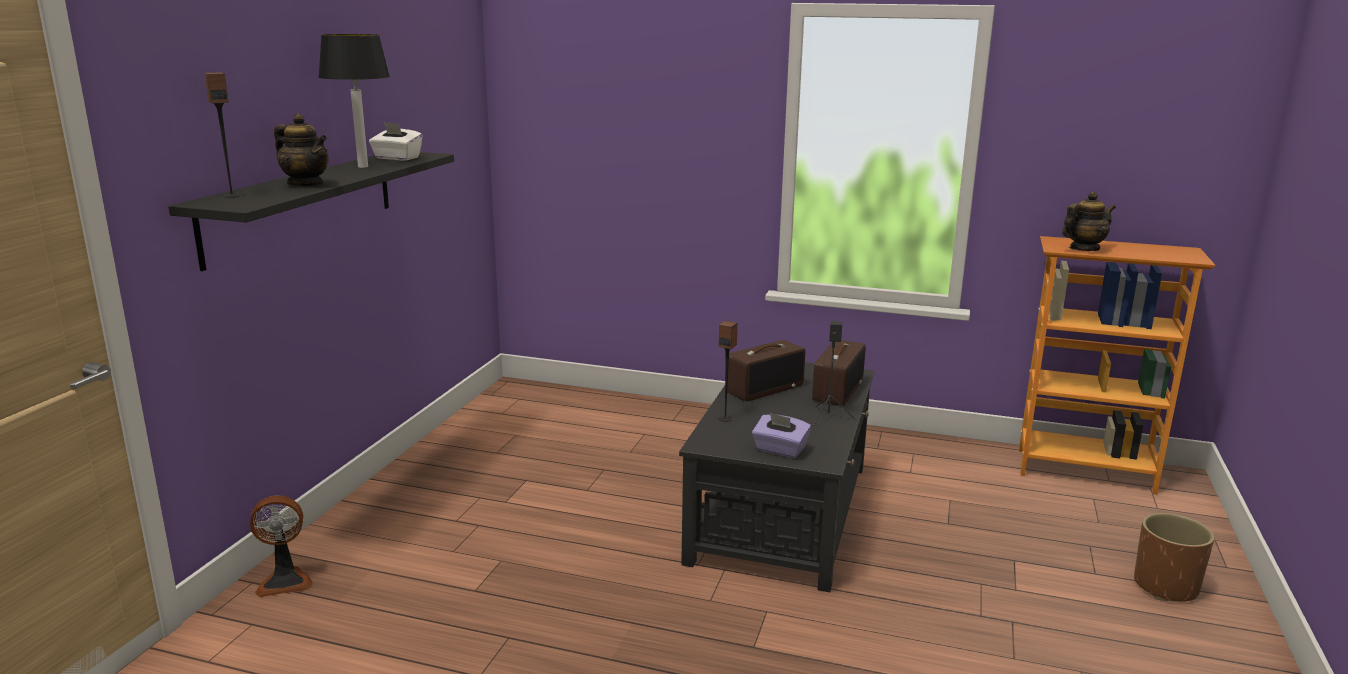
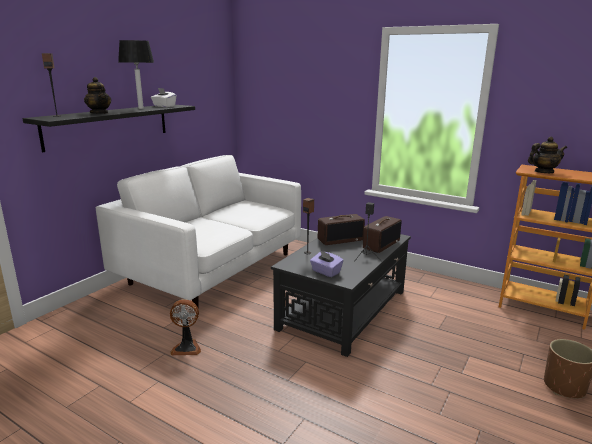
camera: 15 degrees right, 0 degrees up
(285, 581) = (81, 310): fan -> fan (187, 347)
(502, 466) = (213, 268): none -> white sofa

